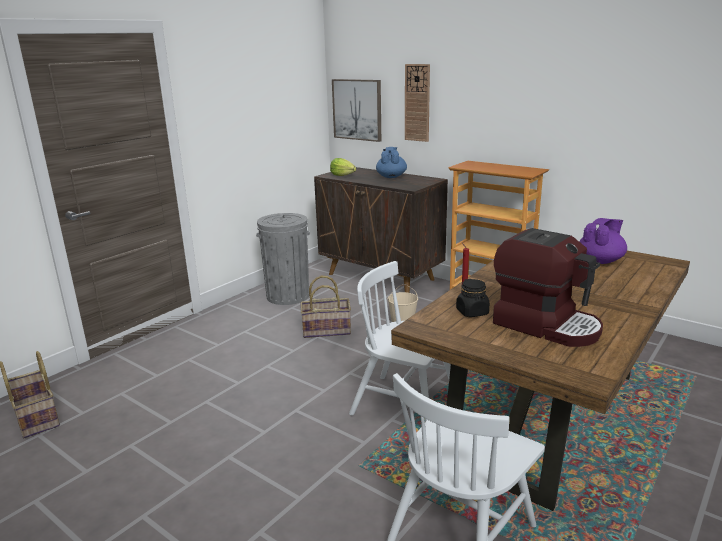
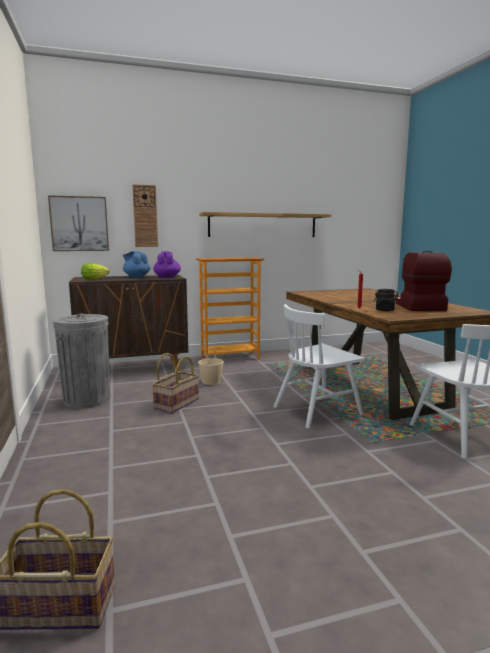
camera: 55 degrees left, 10 degrees down
(546, 325) = (417, 306): coffee machine -> coffee machine turned 75 degrees counterclockwise
(568, 122) = (263, 225): none -> shelf
(600, 261) = (347, 292): purple teapot -> purple teapot (167, 277)

